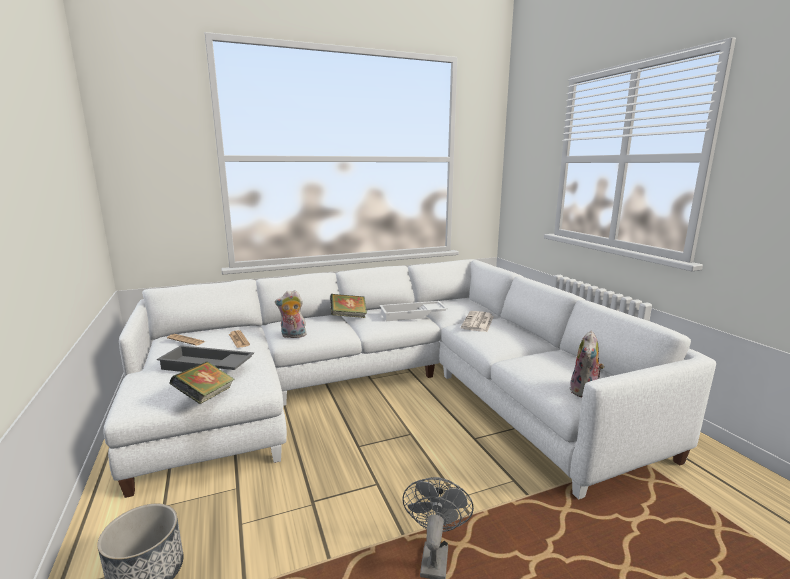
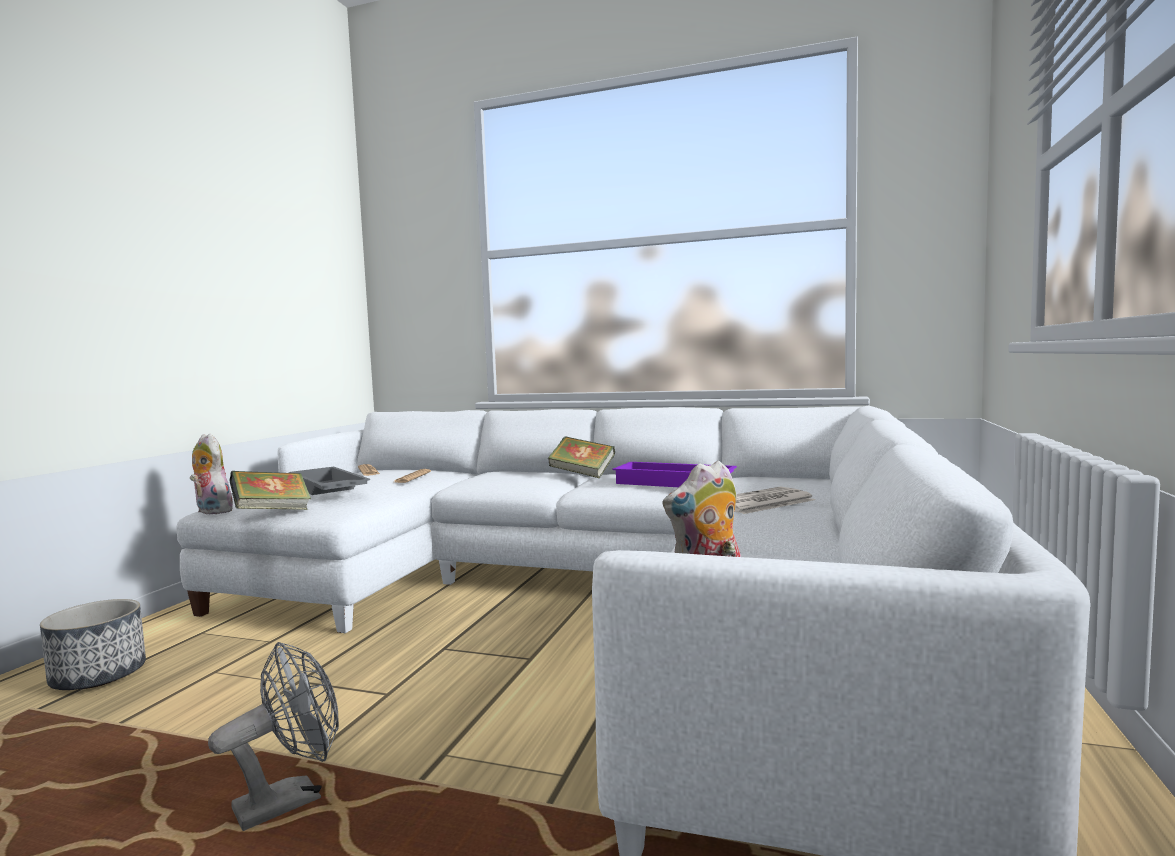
camera: 40 degrees right, 10 degrees down
(292, 336) = (472, 482): plush toy -> plush toy (211, 511)
(412, 315) = (672, 483): white tray -> purple tray

